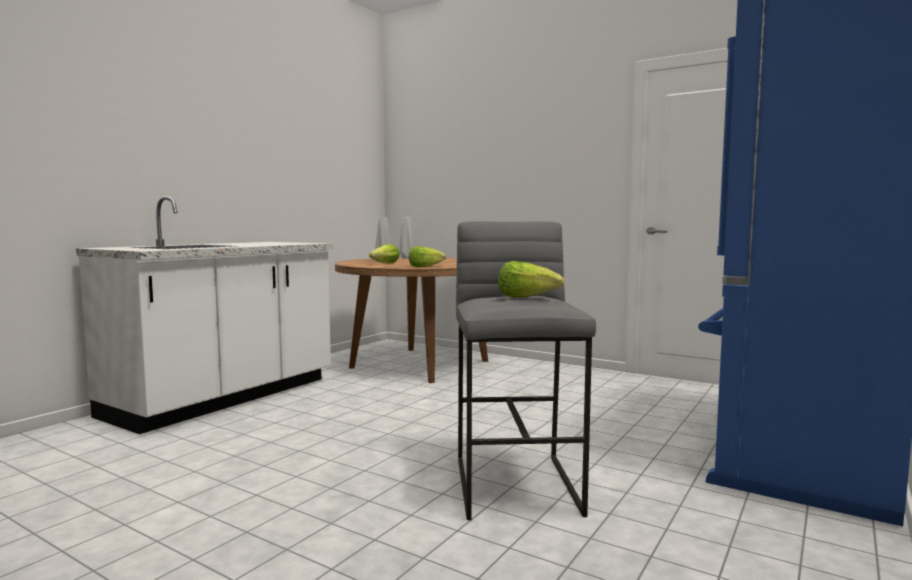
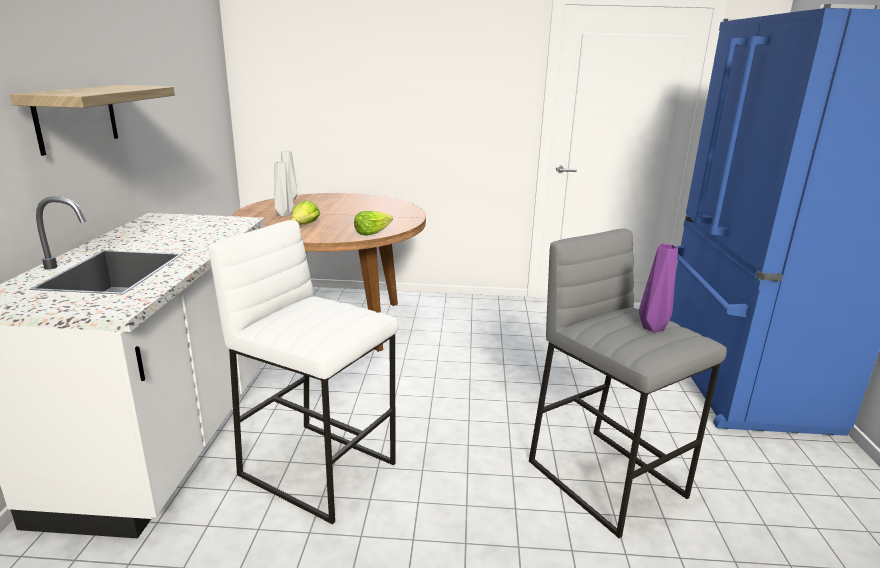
camera: 30 degrees left, 15 degrees up
(217, 163) = (76, 117): none -> shelf
(289, 429) = (319, 468): none -> white stool
(527, 297) = (654, 328): lettuce -> purple vase

